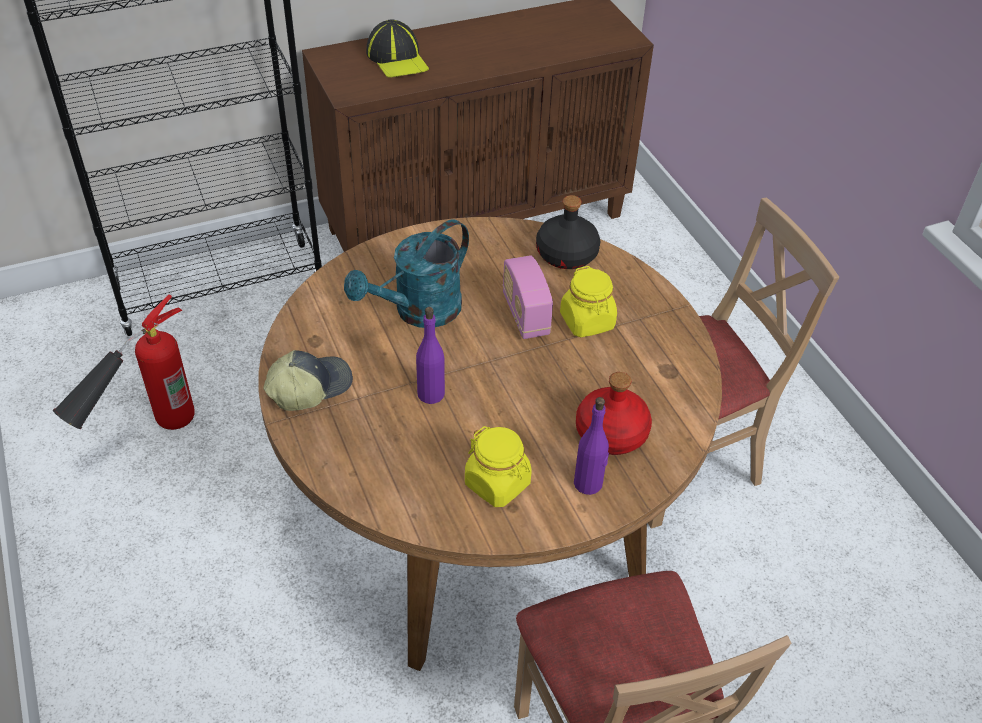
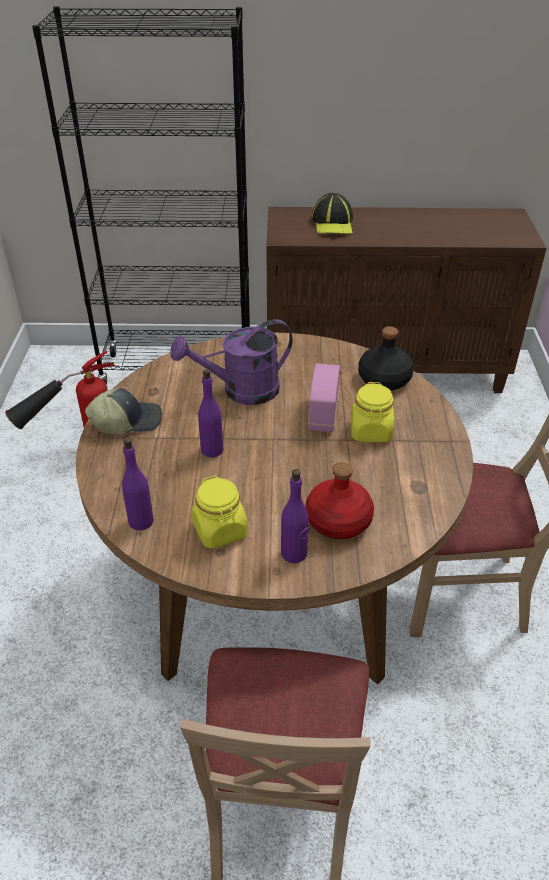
camera: 25 degrees right, 5 degrees down
(406, 501) = (141, 521): none -> purple bottle
(418, 312) = (241, 391): turquoise watering can -> purple watering can

